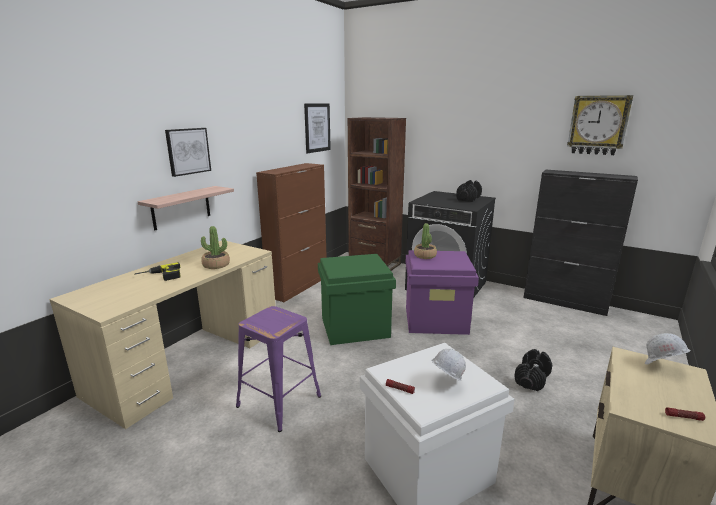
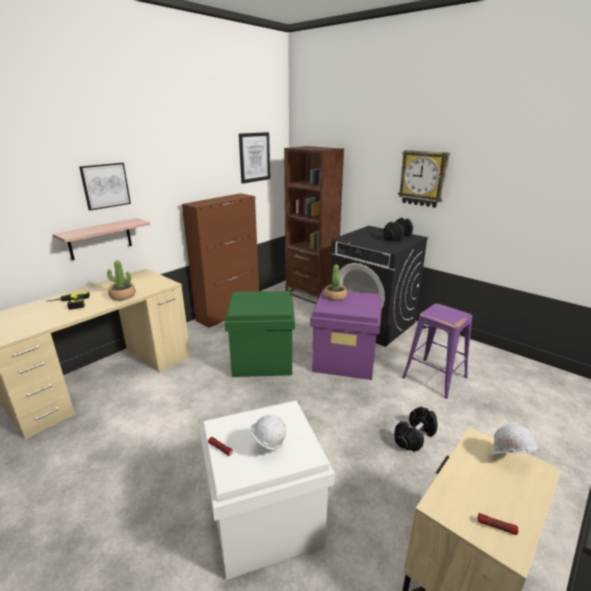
camera: 10 degrees right, 5 degrees up
(280, 400) = (162, 429): purple stool -> purple stool (435, 377)
(565, 302) = (491, 353): black cabinet -> none
(598, 125) = (540, 165): wall clock -> wall clock (423, 178)

